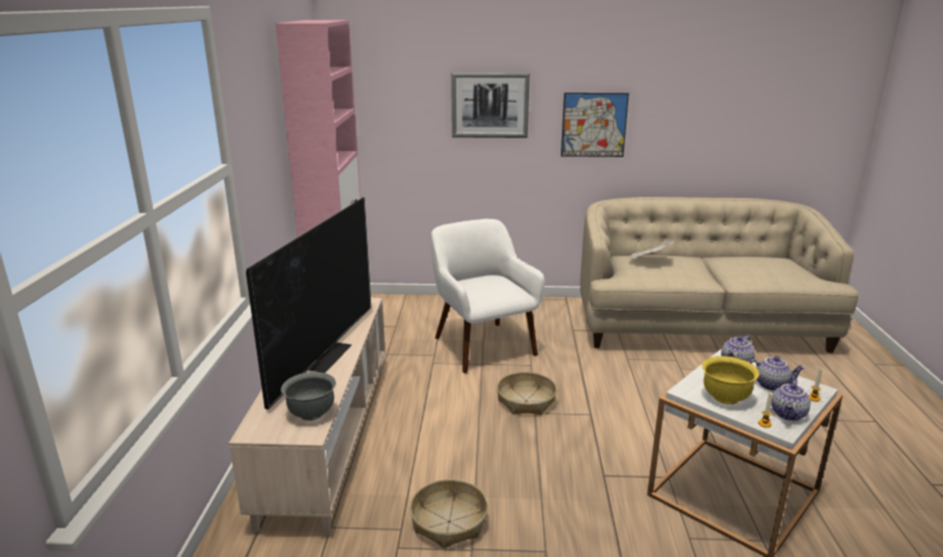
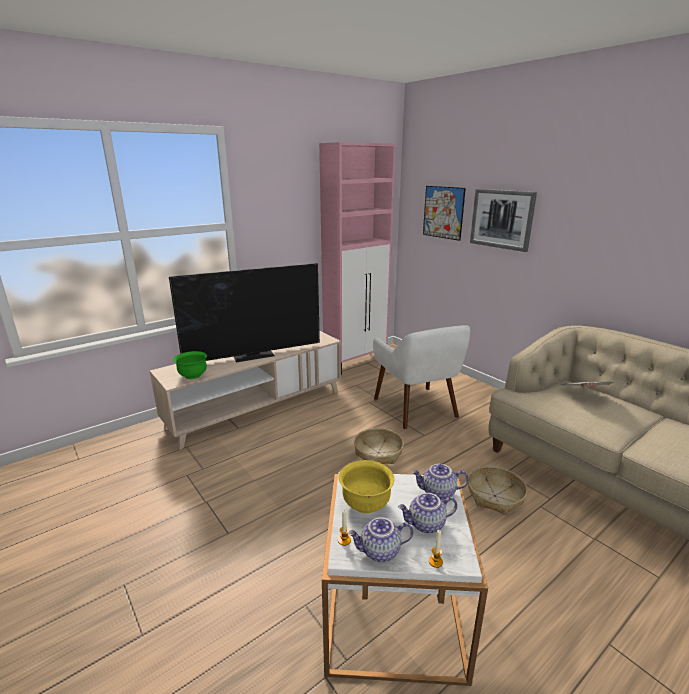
camera: 50 degrees right, 0 degrees up
(311, 413) = (193, 375): grey bowl -> green bowl
(448, 521) = (223, 481): basket -> basket (494, 495)
(483, 346) = (416, 408): white armchair -> white armchair turned 135 degrees clockwise
(594, 125) = (590, 248): picture -> picture (443, 212)
(771, 384) = (426, 525): teapot -> teapot turned 105 degrees clockwise

